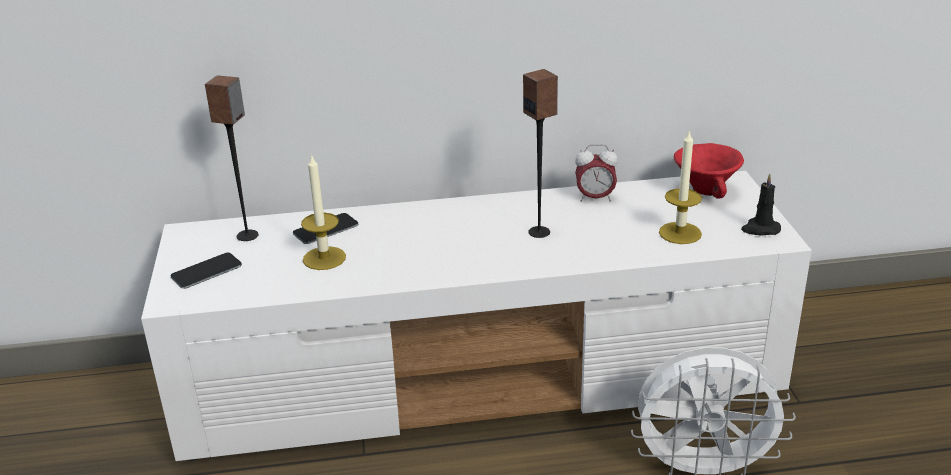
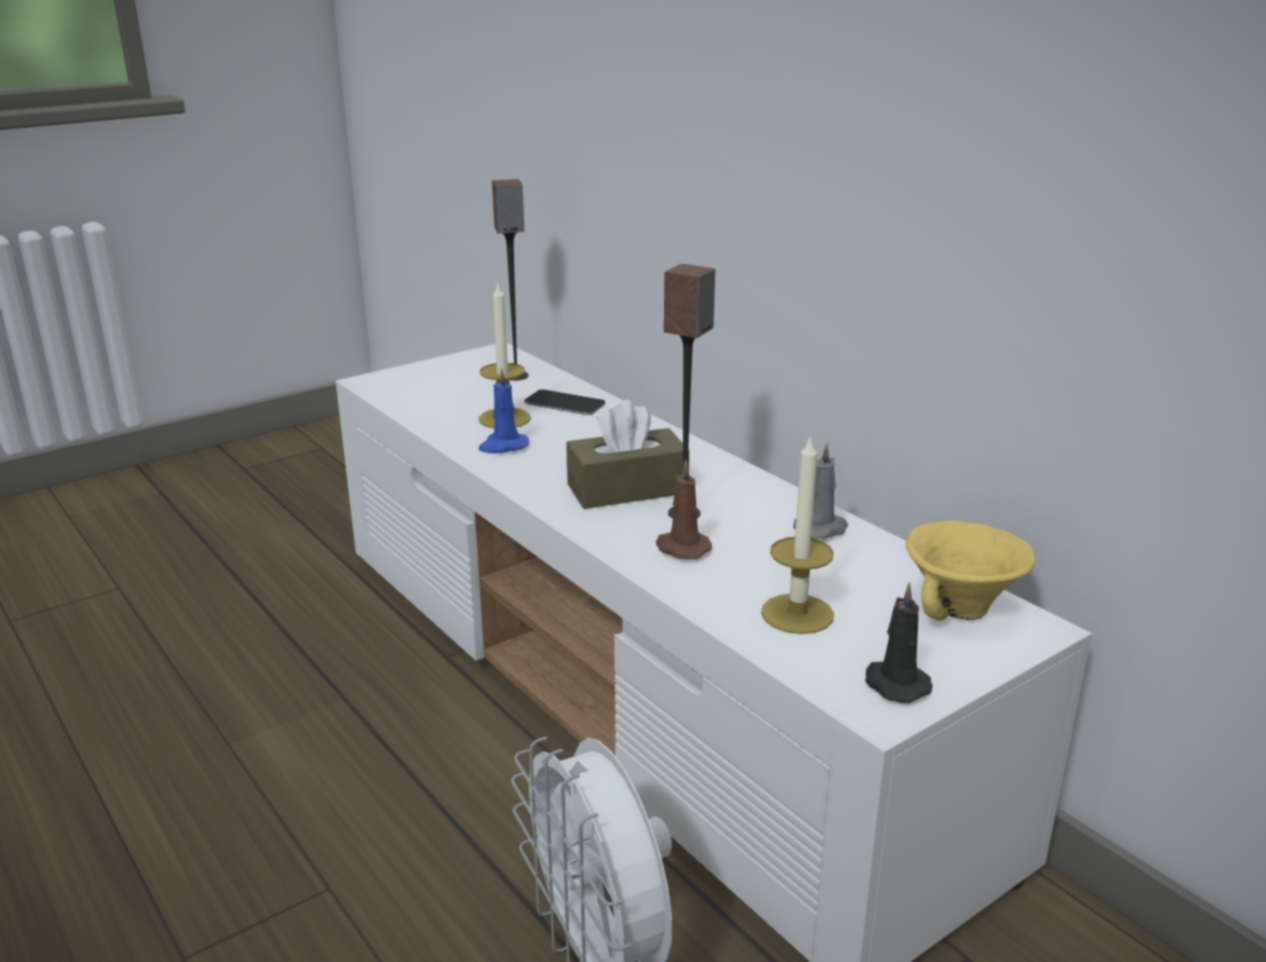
camera: 60 degrees right, 5 degrees down
(206, 271) = (434, 379): phone -> none
(373, 269) = (503, 446): none -> blue candle
(488, 241) = (627, 489): none -> brown tissue box
(581, 245) = (681, 548): none -> brown candle
(595, 198) = (822, 529): alarm clock -> grey candle
(706, 191) = (961, 610): red bowl -> yellow bowl

